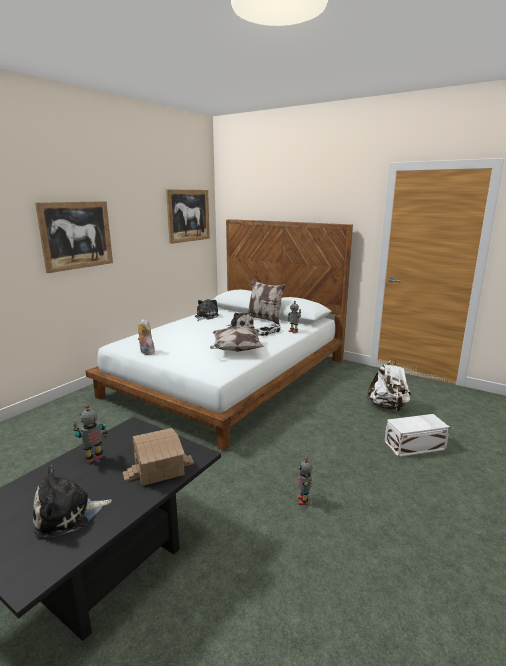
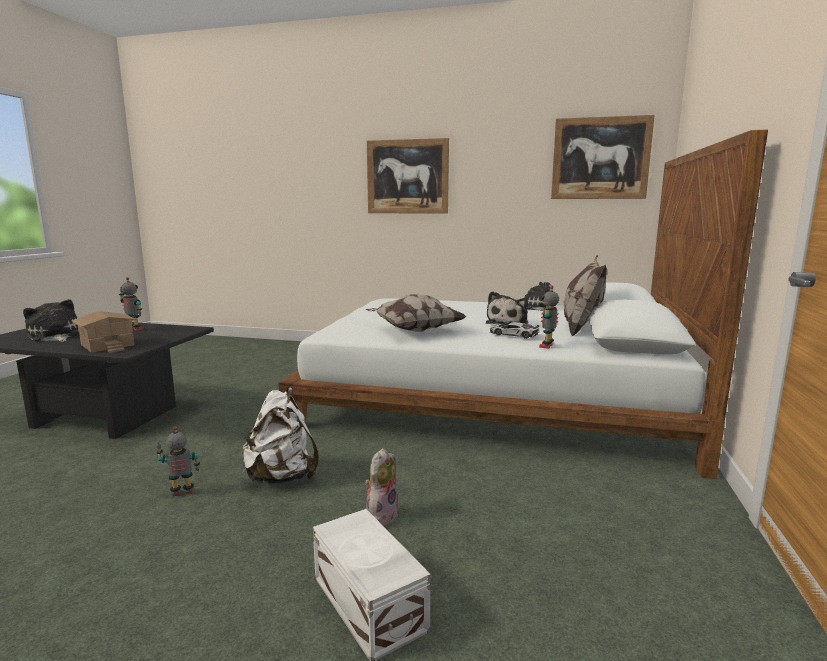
camera: 70 degrees right, 5 degrees down
(145, 352) = (370, 307): plush toy -> plush toy (380, 516)
(387, 407) = (532, 556): white backpack -> white backpack (282, 477)

